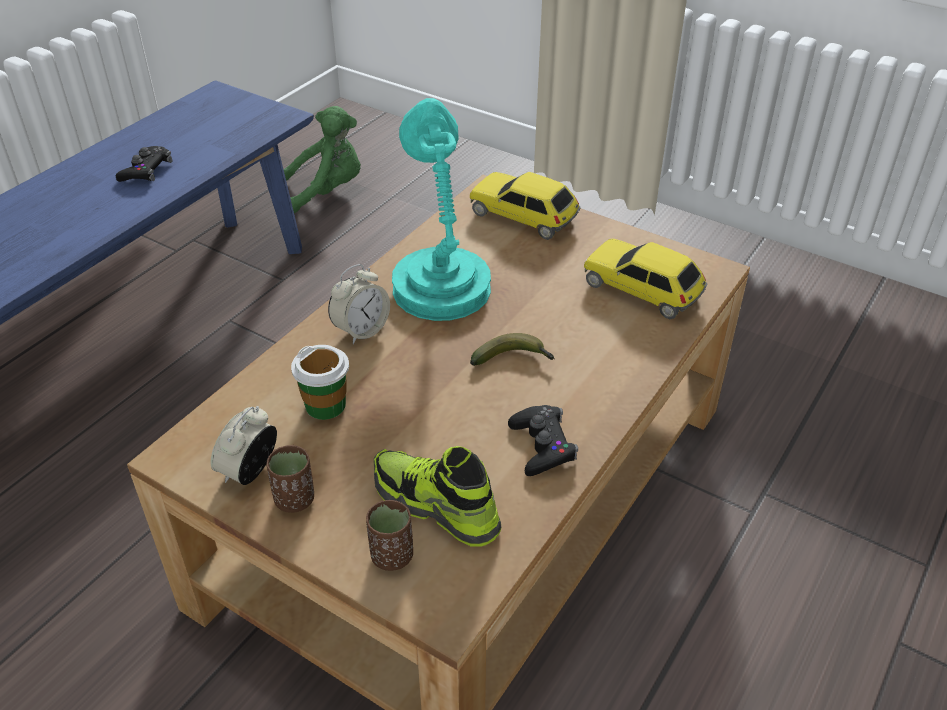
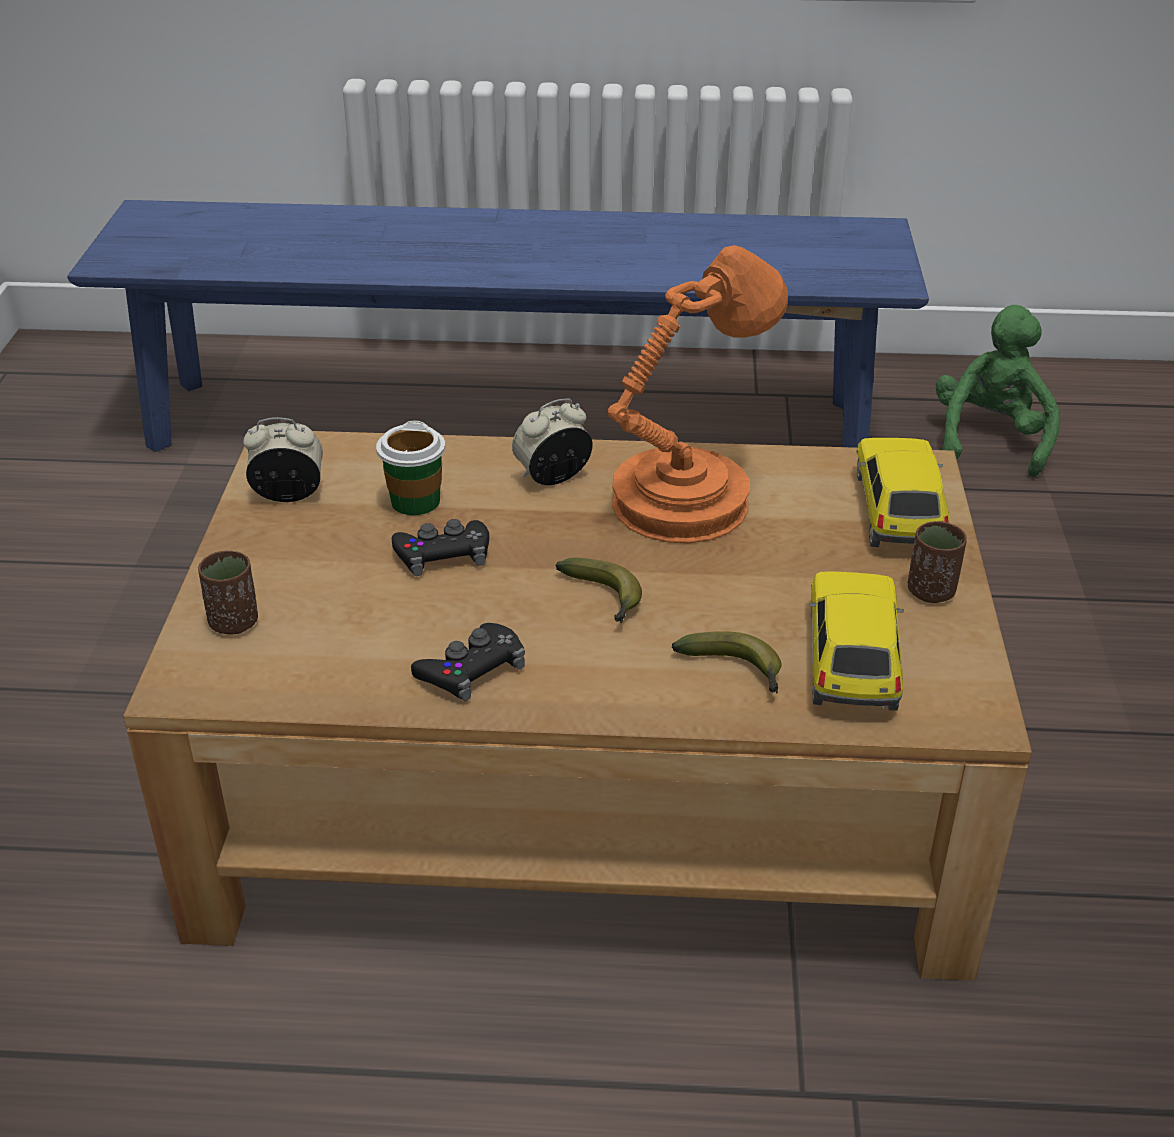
camera: 60 degrees right, 5 degrees down
(146, 171) = (688, 256): black game controller -> black game controller (443, 555)
(295, 500) = (269, 536): brown cup -> brown cup (931, 592)
(327, 191) = (990, 440): green plush toy -> green plush toy turned 120 degrees counterclockwise
(361, 330) = (553, 478): alarm clock -> alarm clock turned 135 degrees clockwise
(436, 506) = (320, 626): shoe -> none
(439, 284) = (688, 498): turquoise table lamp -> orange table lamp
(622, 335) = (736, 671): none -> banana

